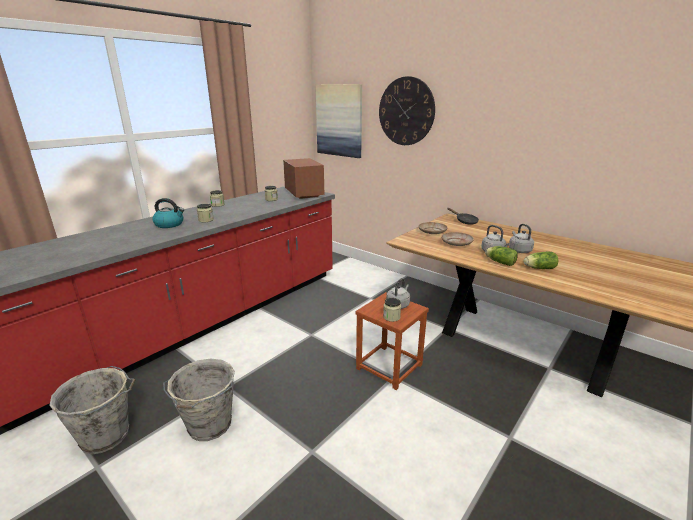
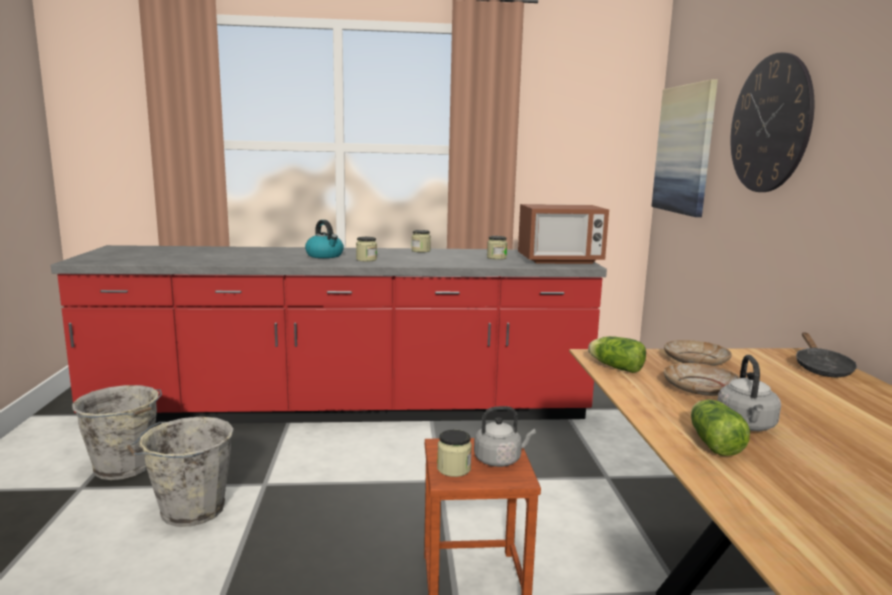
camera: 45 degrees right, 10 degrees down
(304, 194) = (560, 260): microwave -> microwave turned 60 degrees clockwise
(519, 250) = (828, 445): grey kettle -> none
(538, 268) = (789, 487): lettuce -> lettuce (614, 367)

